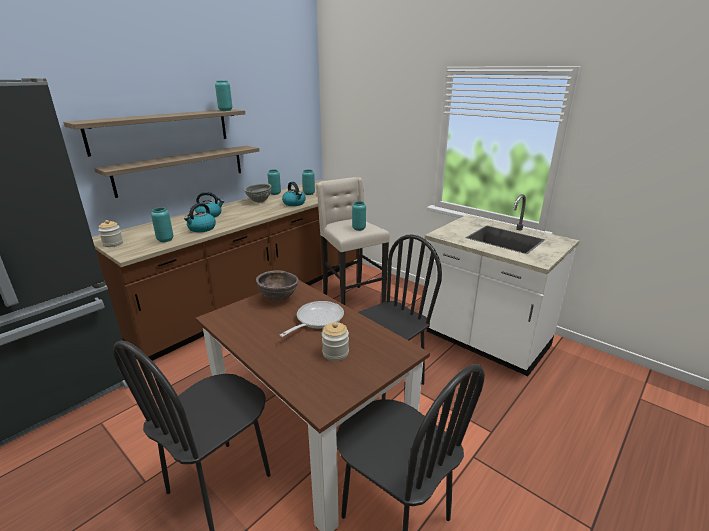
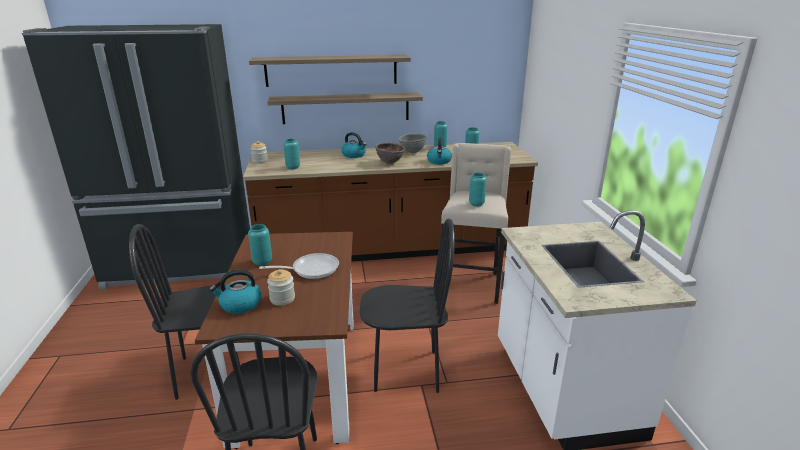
camera: 40 degrees right, 0 degrees up
(201, 229) = (329, 165): kettle -> kettle (240, 305)
(225, 110) = (393, 56): turquoise vase -> turquoise vase (262, 262)
(279, 299) = (313, 242): brown bowl -> brown bowl (390, 163)

